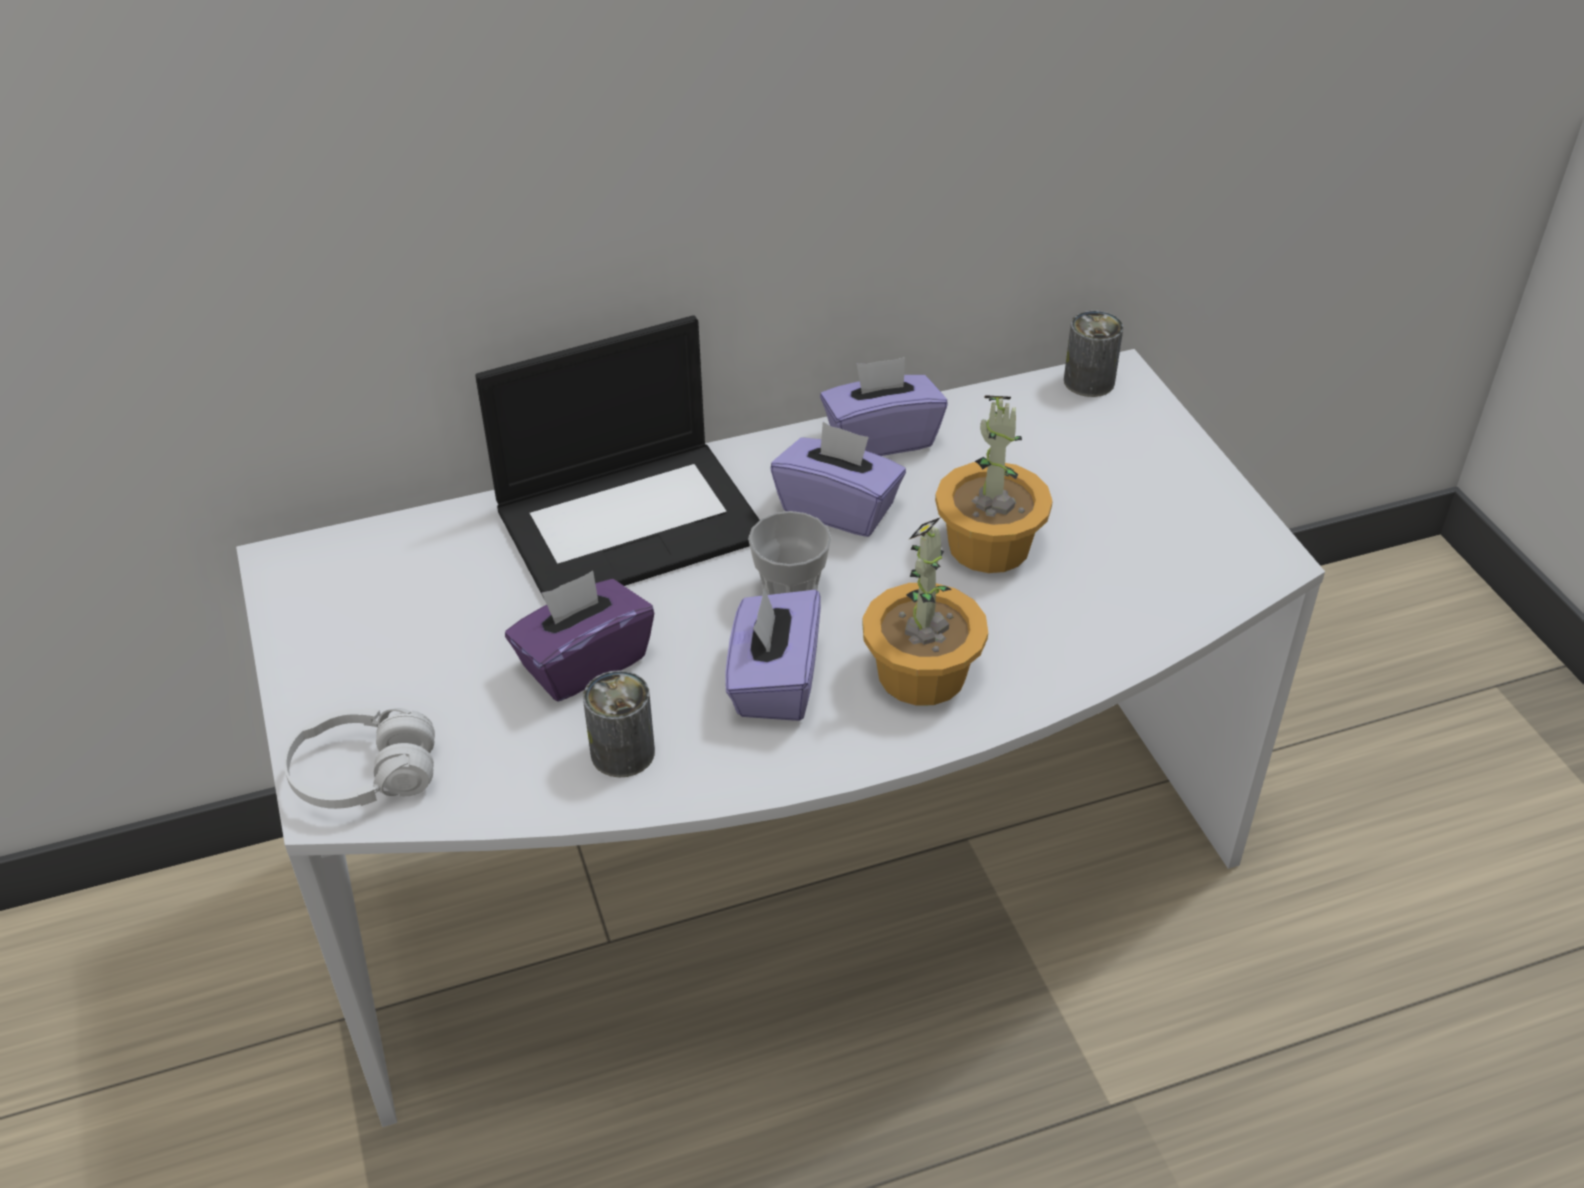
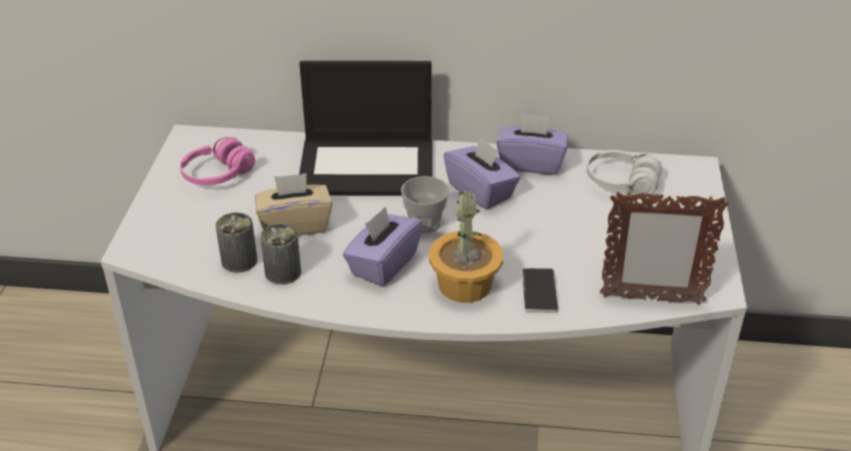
camera: 25 degrees right, 5 degrees down
(365, 776) = (156, 243): white headphones -> white headphones (621, 182)
(385, 616) = (218, 175): none -> pink headphones
(583, 662) = (295, 225): purple tissue box -> beige tissue box
(989, 546) = (550, 234): potted plant -> none
(1036, 646) = (539, 292): none -> phone
(1089, 381) = (675, 166): can -> can (239, 260)
(1195, 604) = (650, 299): none -> picture frame

